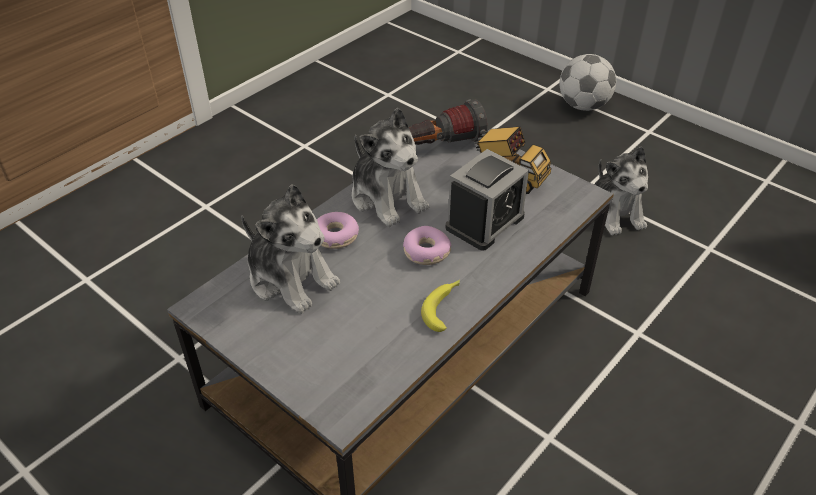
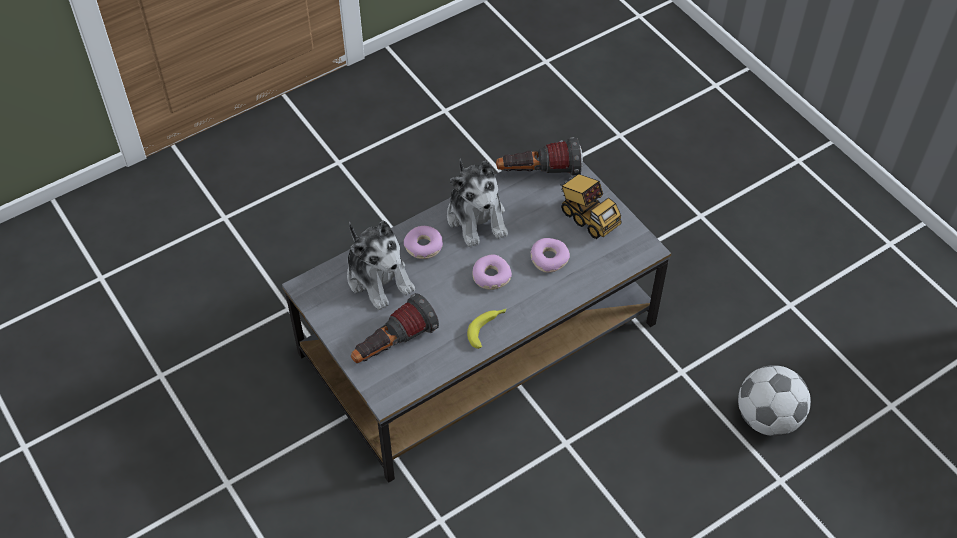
camera: 15 degrees right, 10 degrees up
(331, 350) = (393, 345): none -> flashlight
(485, 222) = (549, 259): alarm clock -> donut
(583, 106) = (743, 114): football -> football (767, 418)
(614, 213) = (717, 248): plush toy -> none

